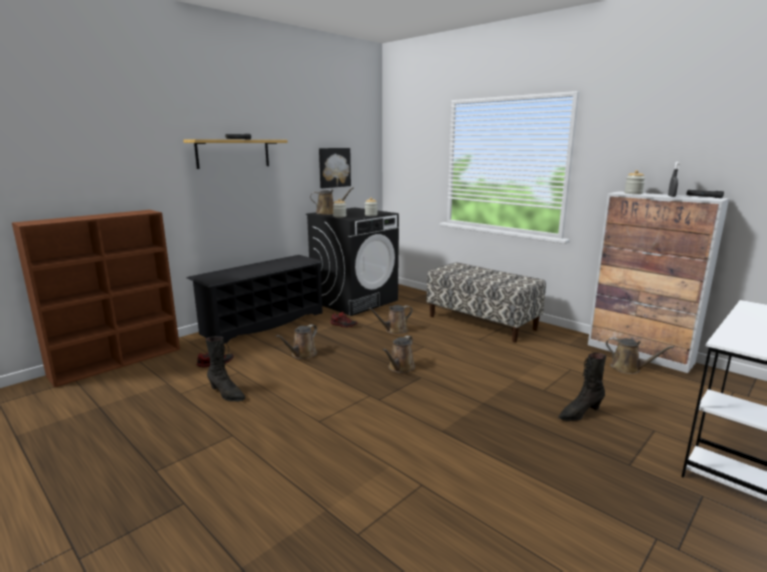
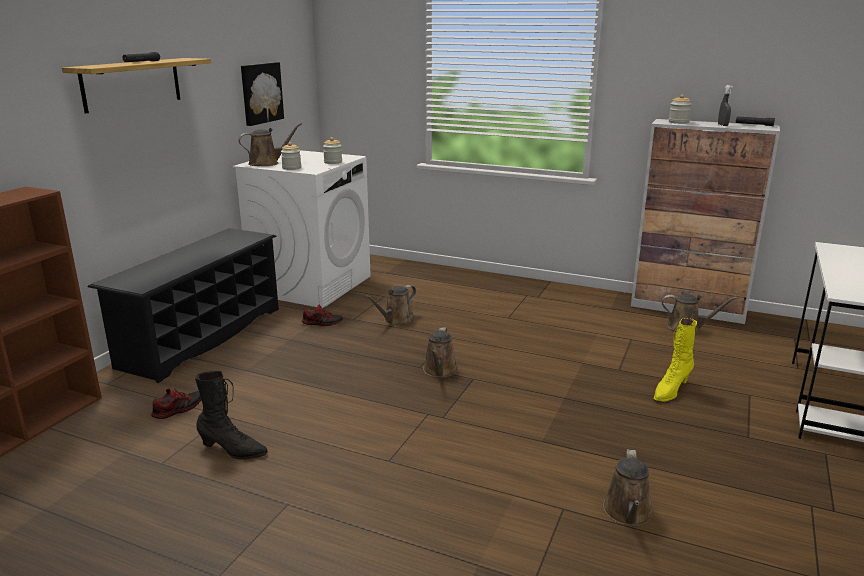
camera: 20 degrees left, 5 degrees up
(302, 354) = (297, 375): brown watering can -> brown watering can (628, 513)
(355, 301) = (311, 285): black washing machine -> white washing machine
(482, 322) = (497, 294): bench -> none
(579, 414) = (670, 390): black boot -> yellow boot

